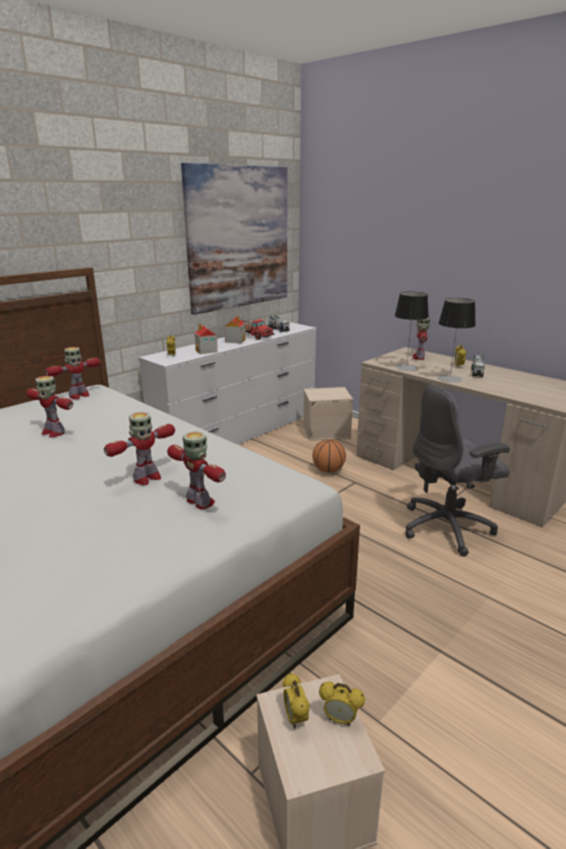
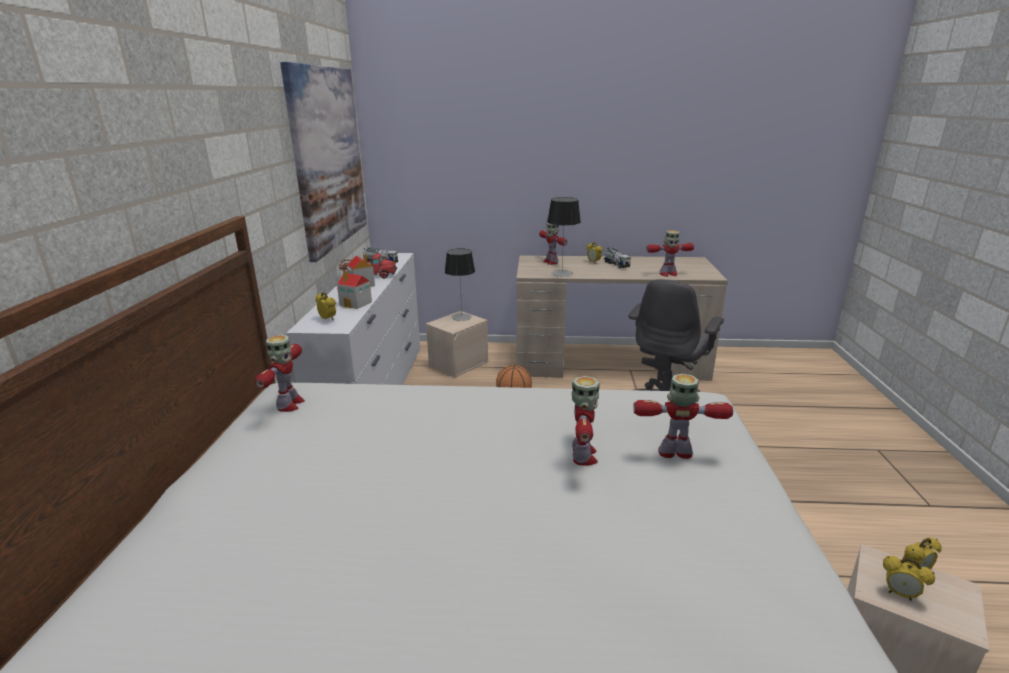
camera: 40 degrees left, 0 degrees up
(53, 432) = (364, 459): toy robot -> toy robot (668, 274)
(449, 378) = (610, 274): table lamp -> table lamp (461, 317)

